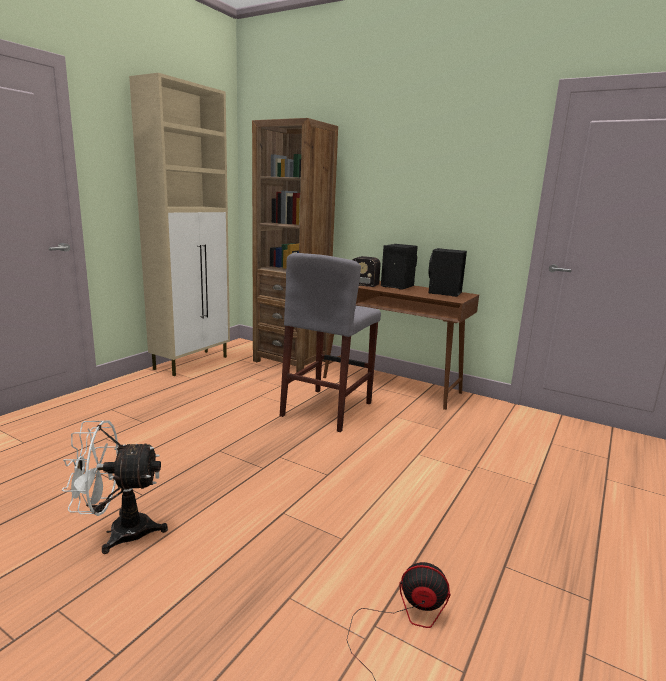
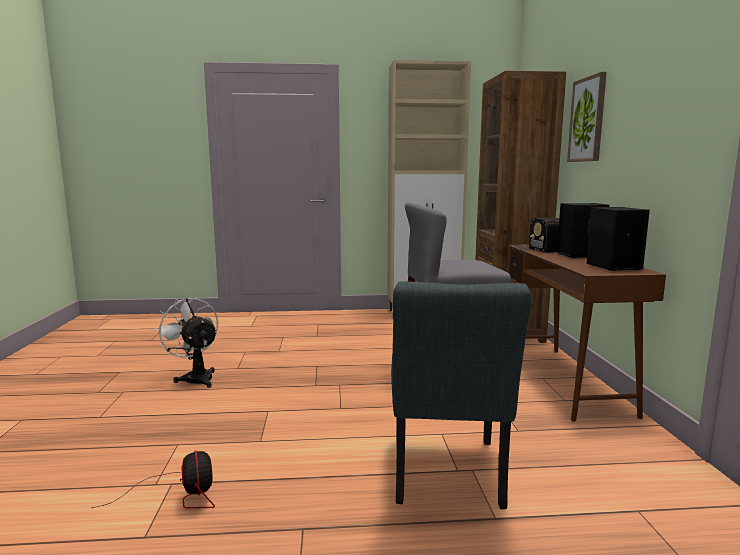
camera: 55 degrees right, 5 degrees down
(369, 173) = (587, 120): none -> picture
(478, 478) = (446, 477): none -> grey chair

